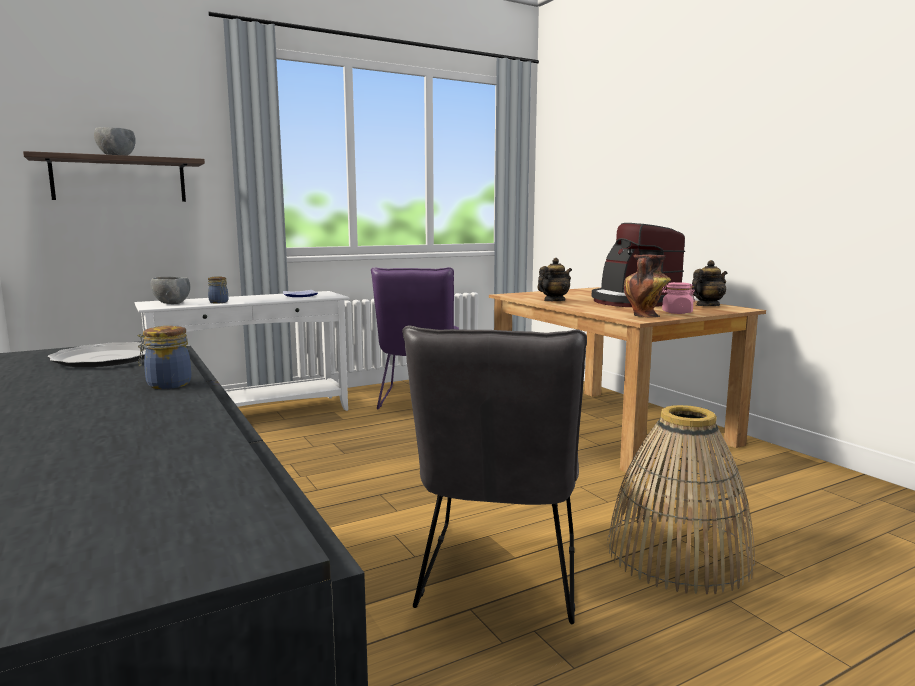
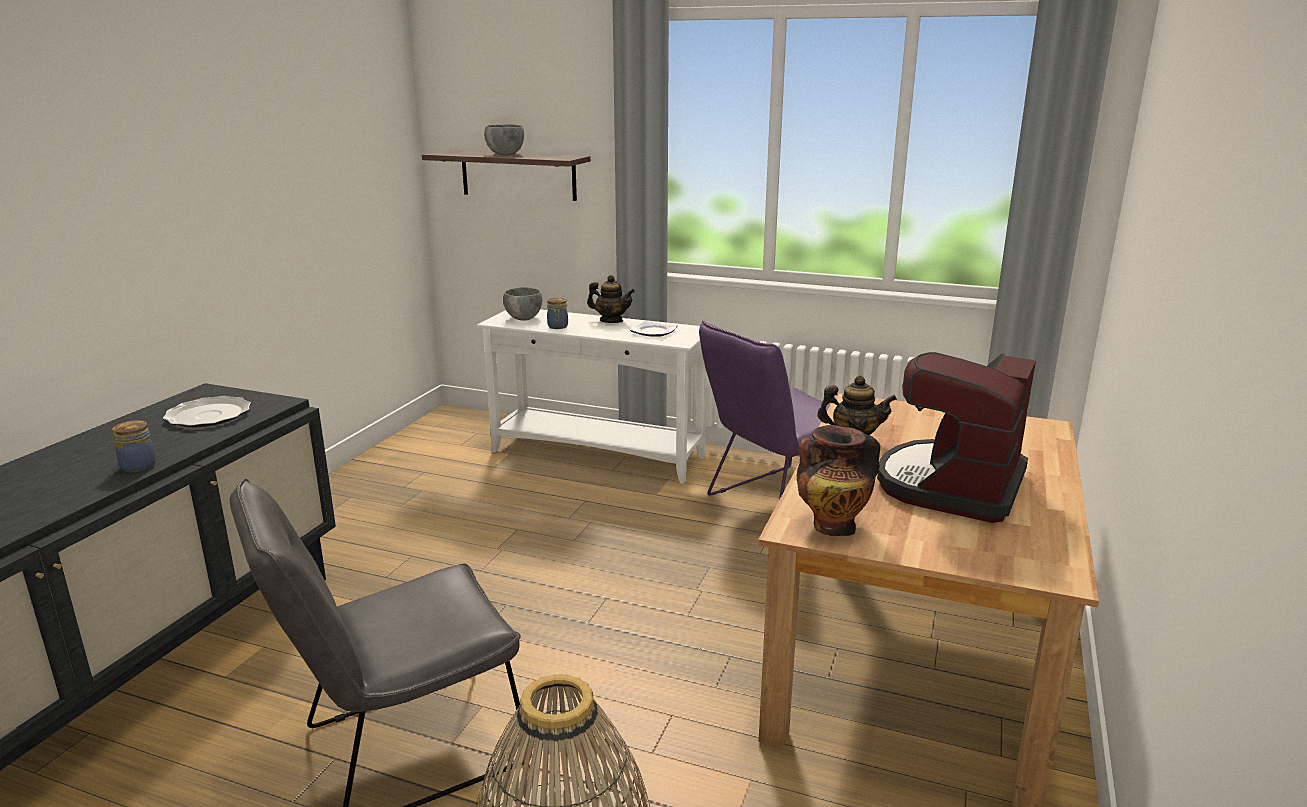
camera: 50 degrees right, 10 degrees up
(676, 312) = (907, 538): pink jar -> none
(707, 306) = (1033, 544): teapot -> teapot (611, 321)

